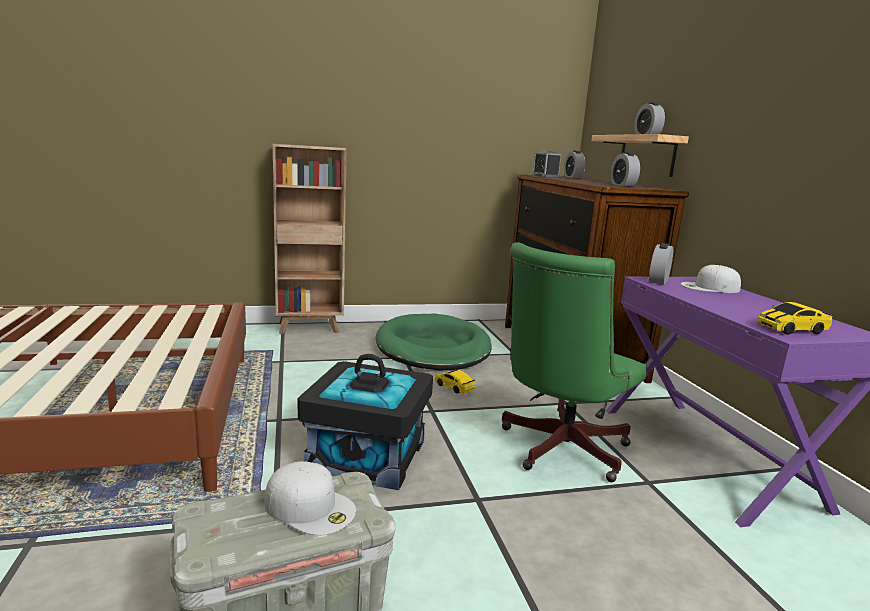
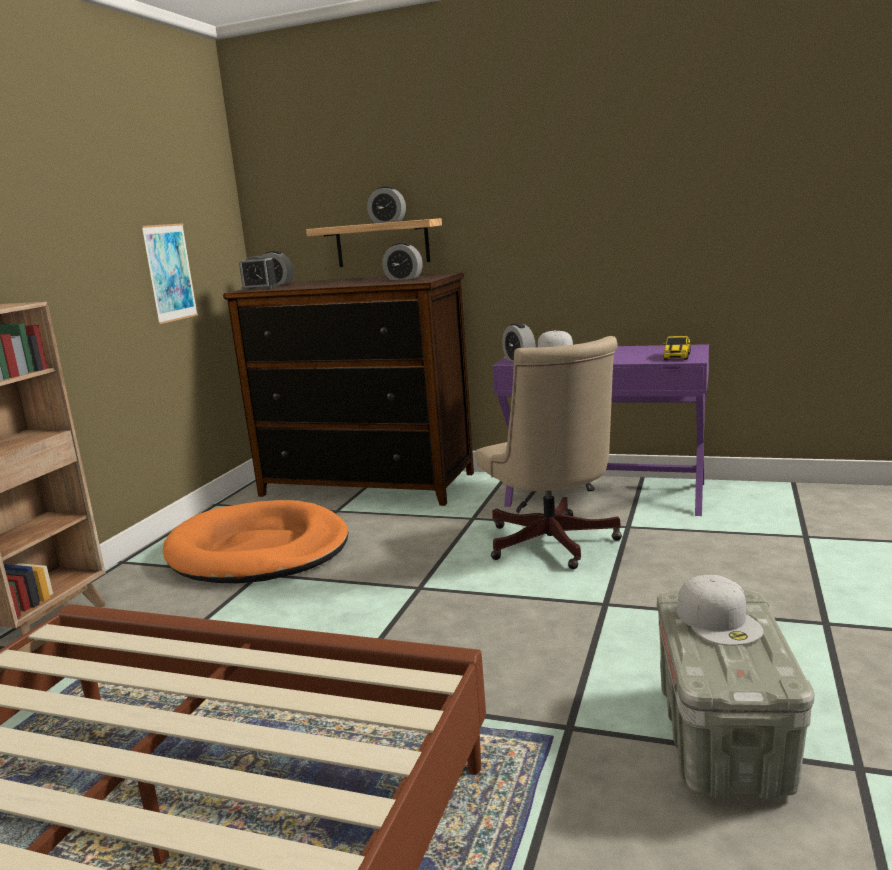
camera: 55 degrees left, 0 degrees up
(311, 507) = (719, 620): white cap -> white cap turned 105 degrees clockwise
(367, 455) = (481, 645): black storage box -> none
(433, 348) = (258, 550): green dog bed -> orange dog bed
(454, 387) = (378, 562): toy car -> none
(488, 153) = (170, 272): none -> picture
(558, 450) = (552, 546): green office chair -> beige office chair

